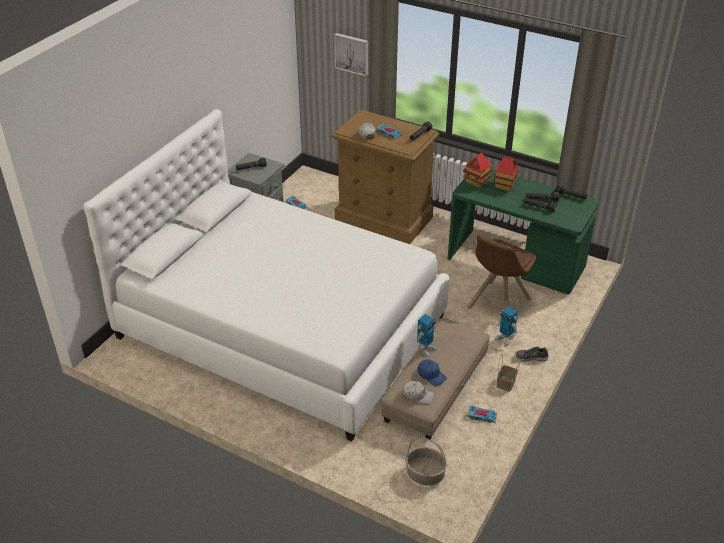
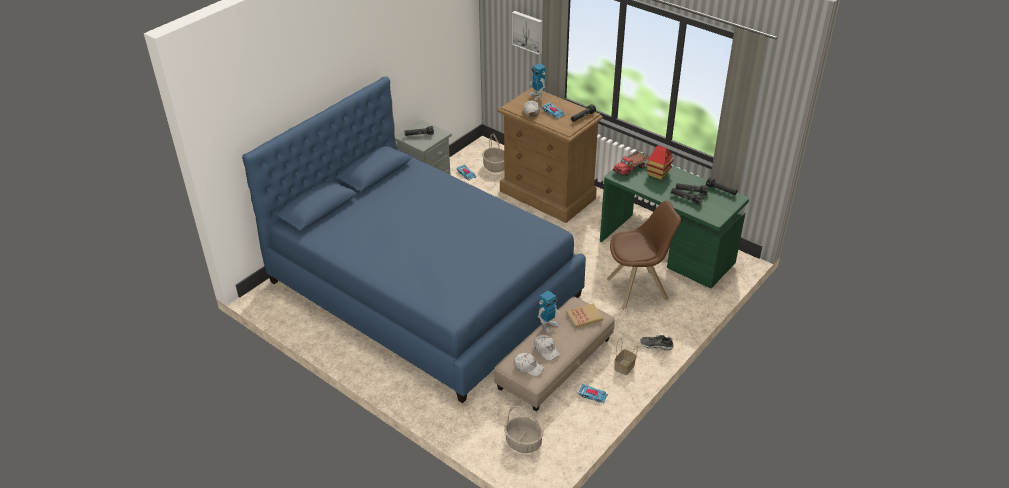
camera: 10 degrees right, 0 degrees up
(281, 326) = (424, 288): white bed -> blue bed
(324, 195) = (495, 167): none -> basket
(431, 375) = (546, 350): blue cap -> white cap
(460, 337) = (584, 317): none -> book
(476, 182) = (631, 168): toy house -> toy truck
(498, 303) = (637, 289): brown chair -> brown chair turned 150 degrees counterclockwise
(504, 339) = (634, 325): toy robot -> toy robot (537, 96)

